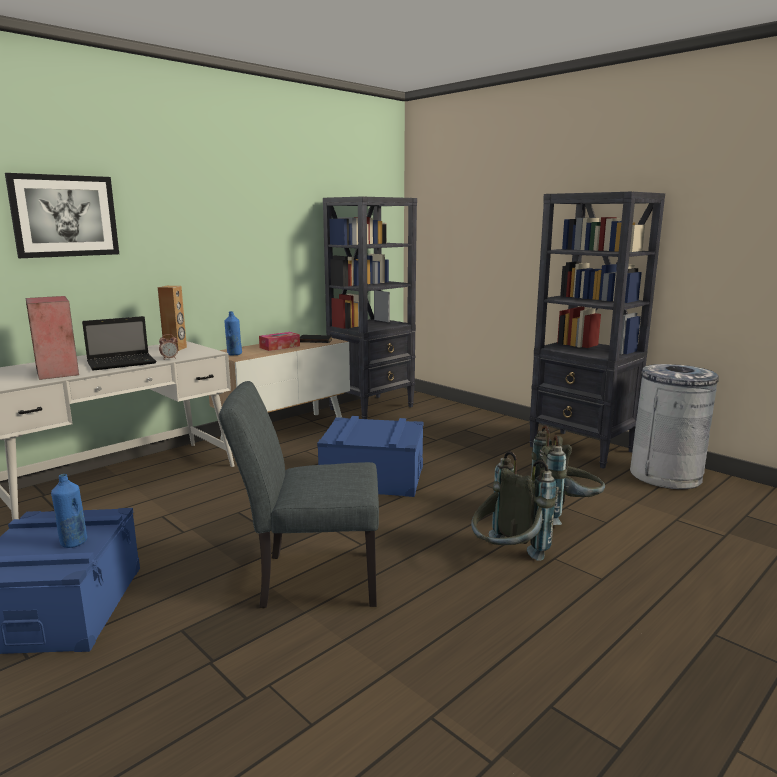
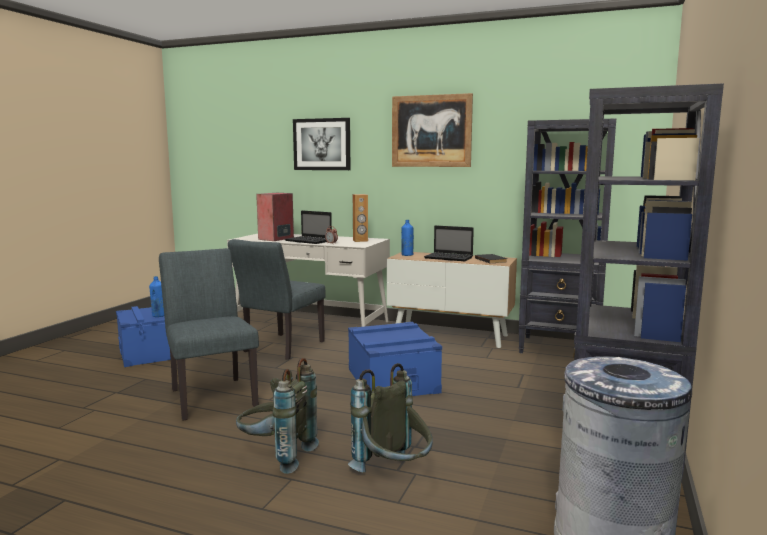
camera: 65 degrees right, 5 degrees down
(194, 515) = (280, 348): none -> grey chair
(221, 201) = (431, 131): none -> picture
(280, 347) = (449, 258): tissue box -> laptop

